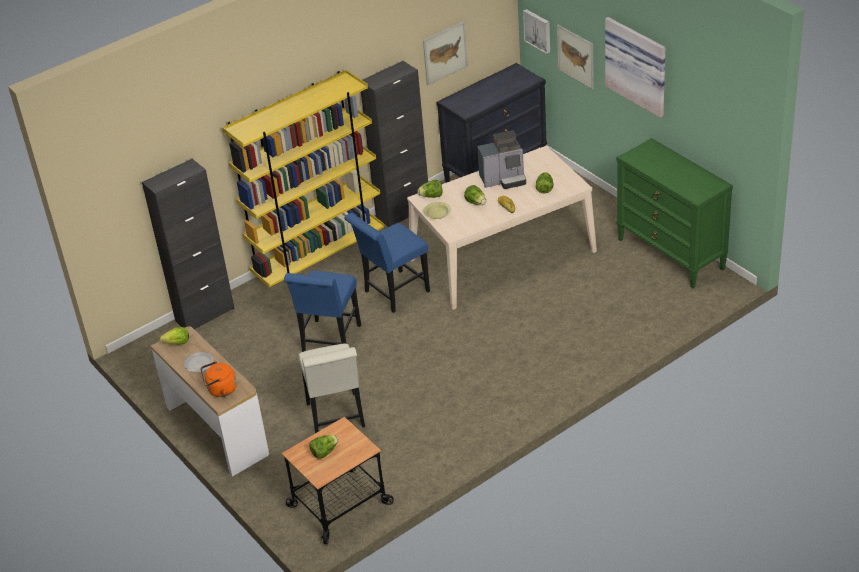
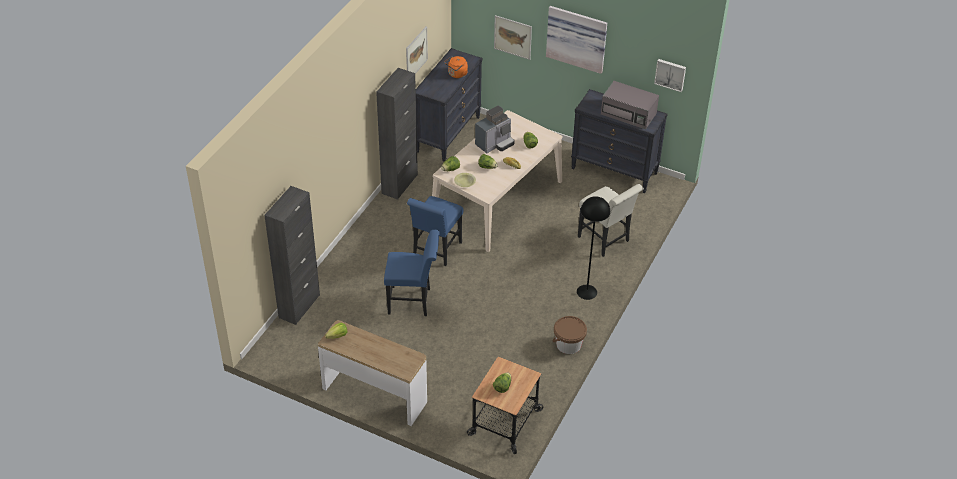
camera: 30 degrees left, 5 degrees up
(198, 363) = (366, 347): plate -> none
(220, 390) = (399, 363): orange kettle -> orange kettle (456, 74)
(319, 259) = (360, 238): yellow bookcase -> none
(330, 341) = (413, 301): blue chair -> blue chair turned 75 degrees counterclockwise
(336, 419) = (459, 359): white chair -> white chair (606, 241)
(476, 438) = (568, 344): none -> brown bucket
(538, 30) = (473, 21): picture -> picture (670, 74)
(540, 384) = (587, 292): none -> black floor lamp
(671, 254) = (614, 171): green dresser -> black dresser
(682, 176) = (629, 114): none -> grey microwave

